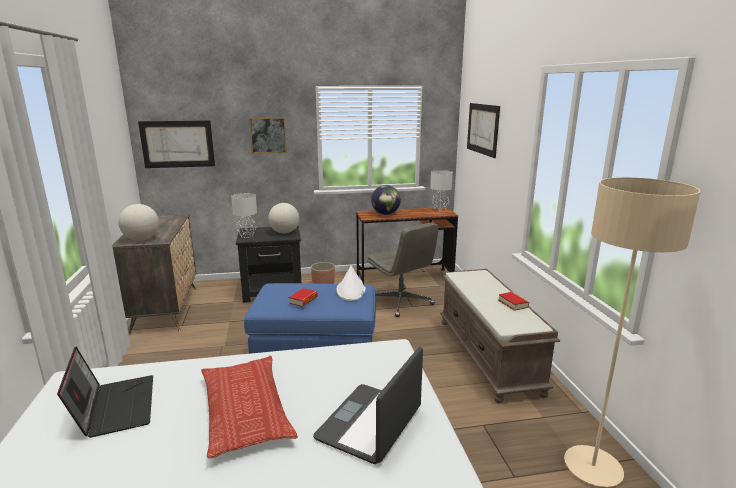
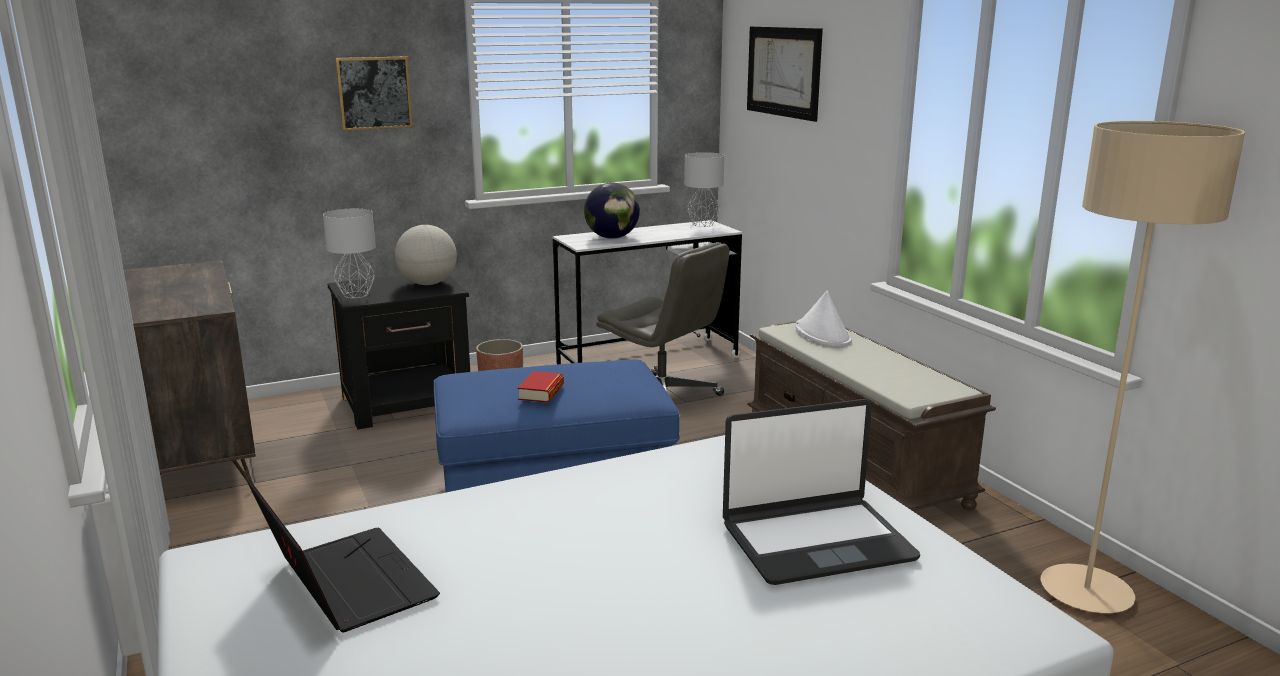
camera: 15 degrees left, 0 degrees up
(141, 239) = (166, 309): globe -> none
(177, 144) = (186, 115): picture -> none
(245, 410) = (593, 553): pillow -> none
(351, 290) = (616, 369): white hat -> white hat (823, 334)
(370, 423) = (816, 541): laptop -> laptop turned 120 degrees counterclockwise
(404, 279) = (648, 360): brown desk -> white desk
(513, 304) = (899, 363): book -> none

